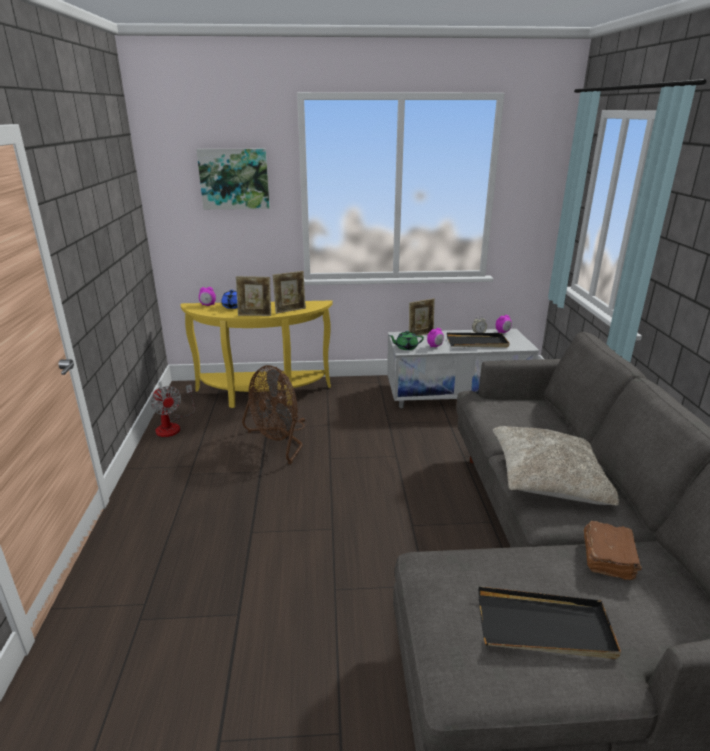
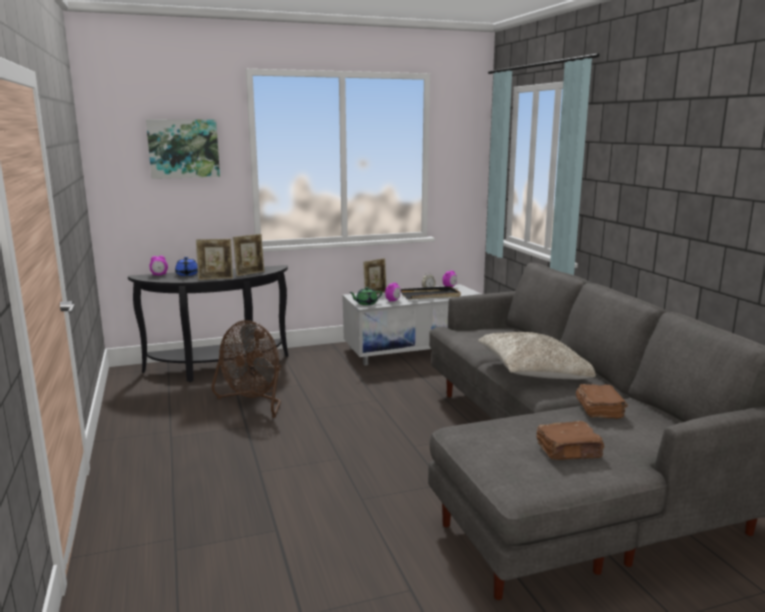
camera: 15 degrees left, 10 degrees down
(172, 426) = (130, 402): fan -> none
(262, 396) = (219, 370): yellow console table -> black console table
(544, 627) = (569, 451): black tray -> brown book

